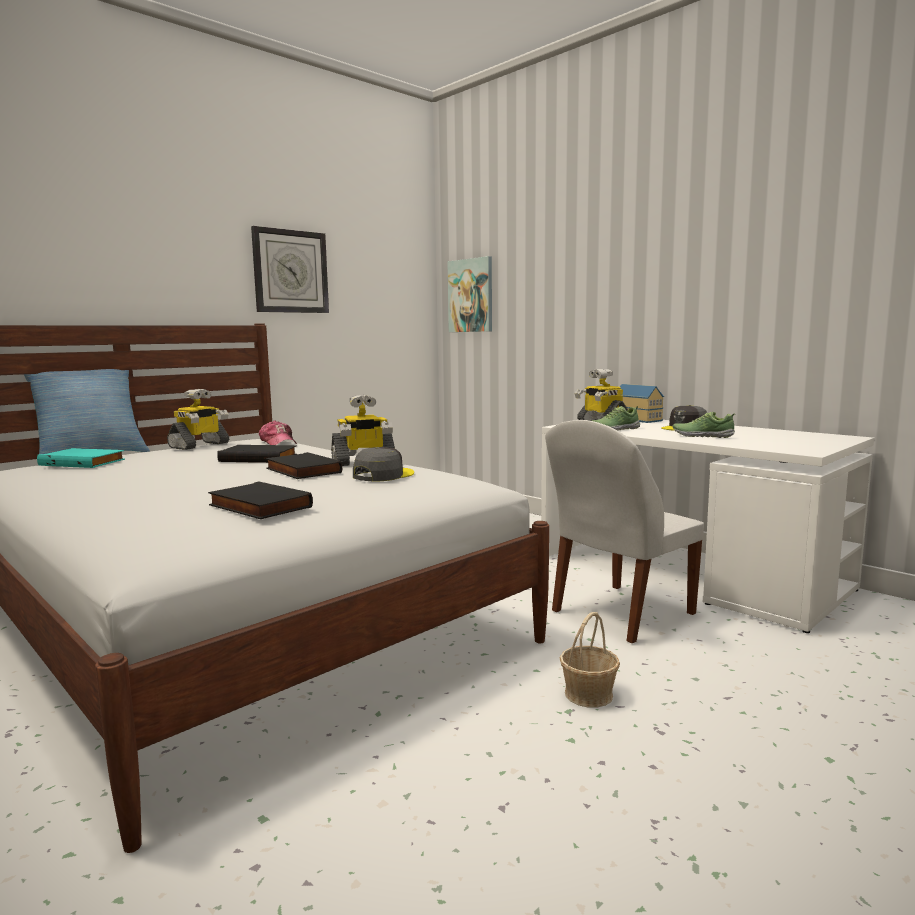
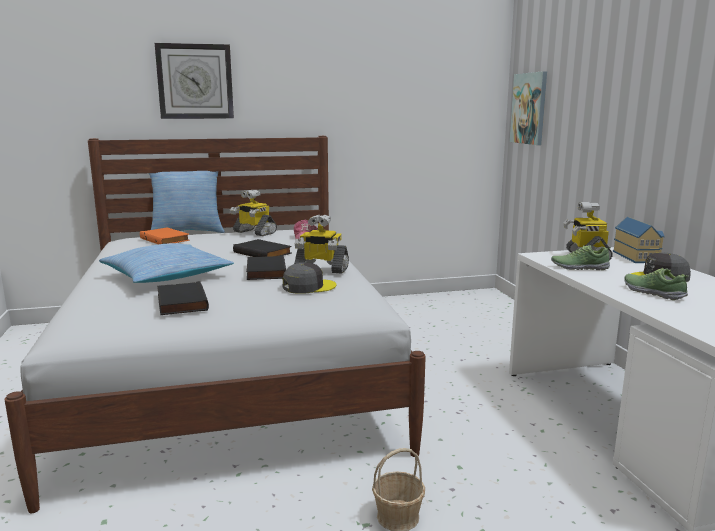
camera: 30 degrees right, 5 degrees up
(84, 462) = (166, 239): turquoise book -> orange book
(177, 489) = (166, 276): none -> pillow
(199, 445) = (254, 232): toy robot -> toy robot turned 60 degrees clockwise
(290, 271) = (356, 90): wall clock -> wall clock (195, 81)
(620, 613) = (516, 450): white chair -> none

